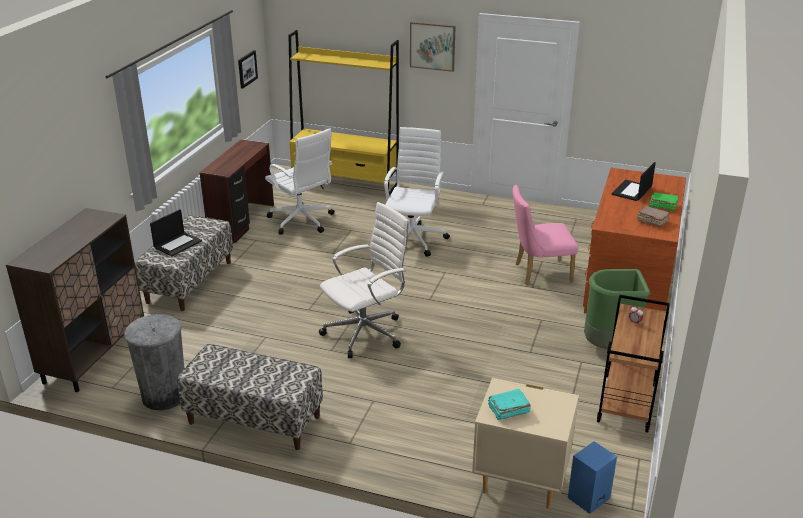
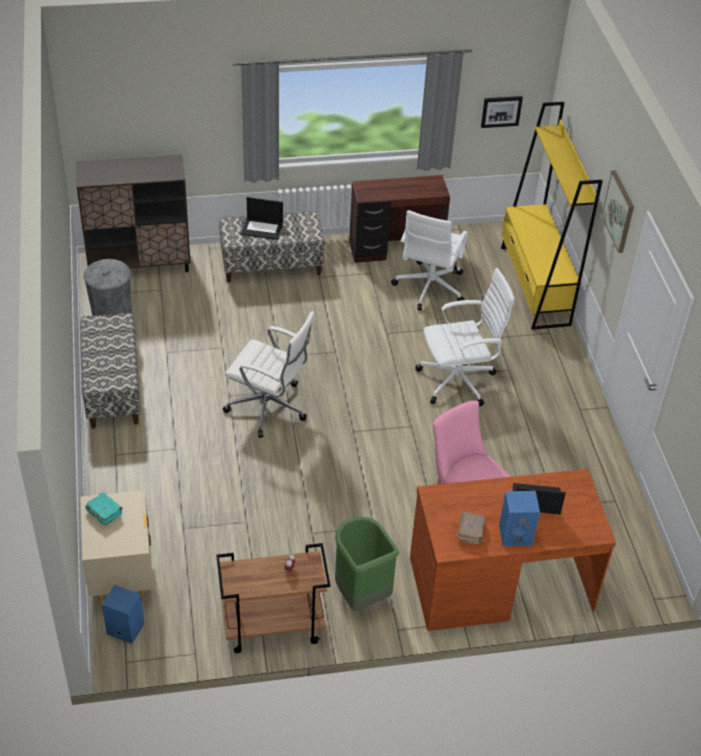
camera: 60 degrees right, 15 degrees up
(662, 206) = (516, 534): green book -> blue speaker

